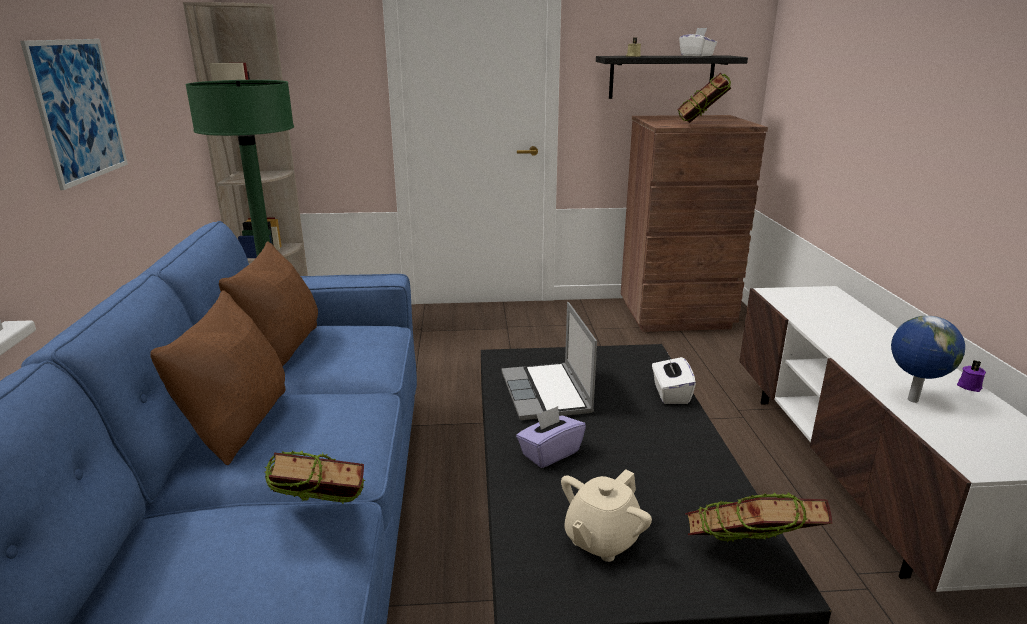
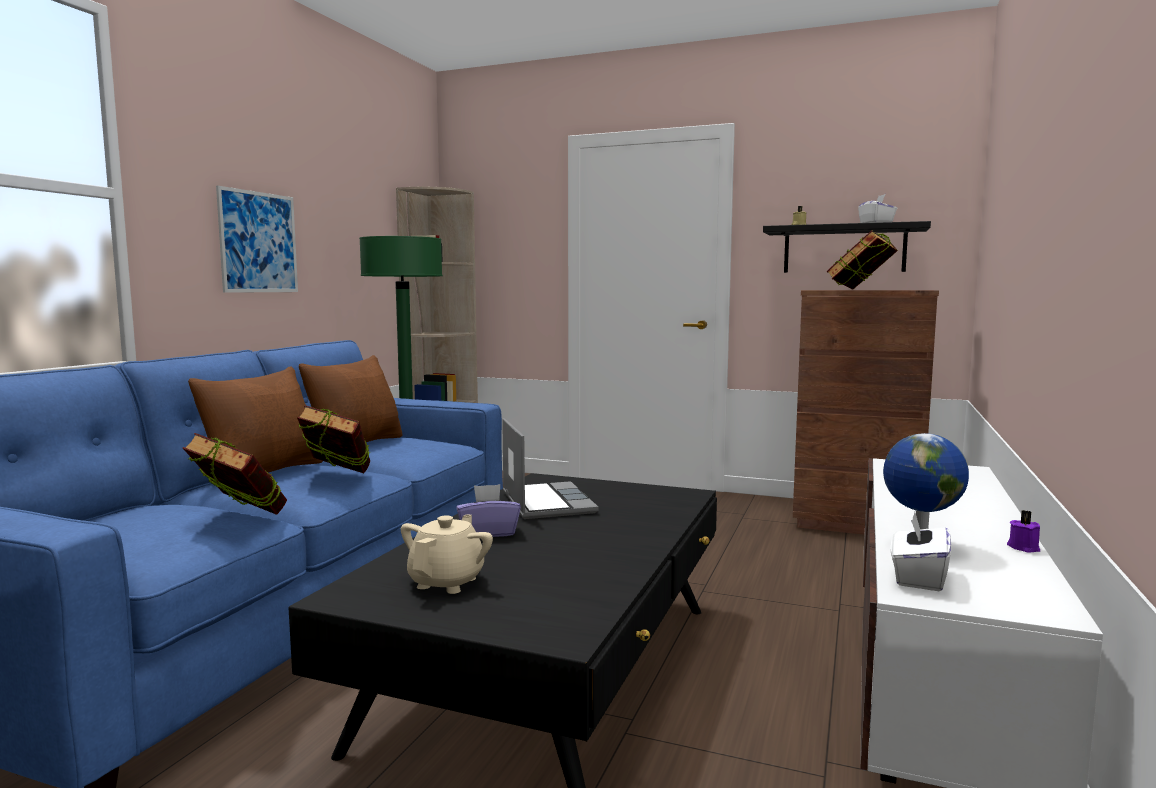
camera: 25 degrees right, 15 degrees down
(547, 394) = (545, 502): laptop -> laptop turned 150 degrees clockwise
(601, 540) = (447, 582): beige teapot -> beige teapot turned 135 degrees clockwise
(670, 393) = (666, 519): white tissue box -> white tissue box (918, 577)
(747, 562) = (556, 619): book -> book (337, 478)

